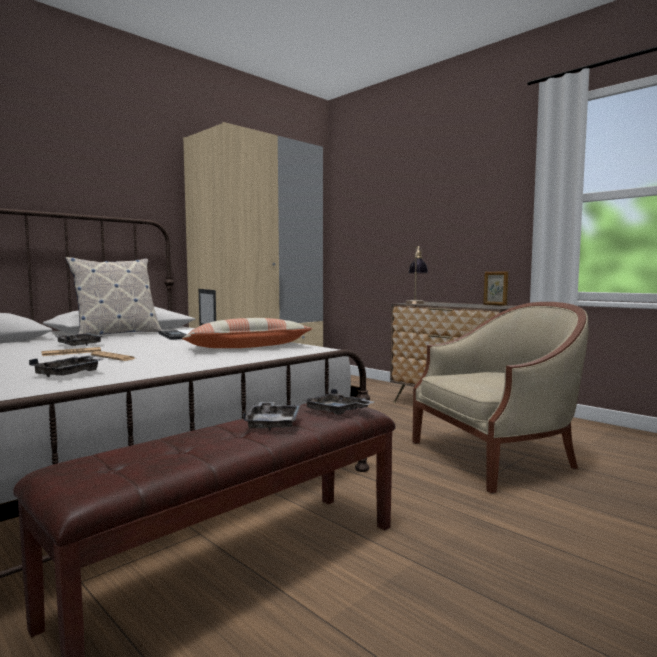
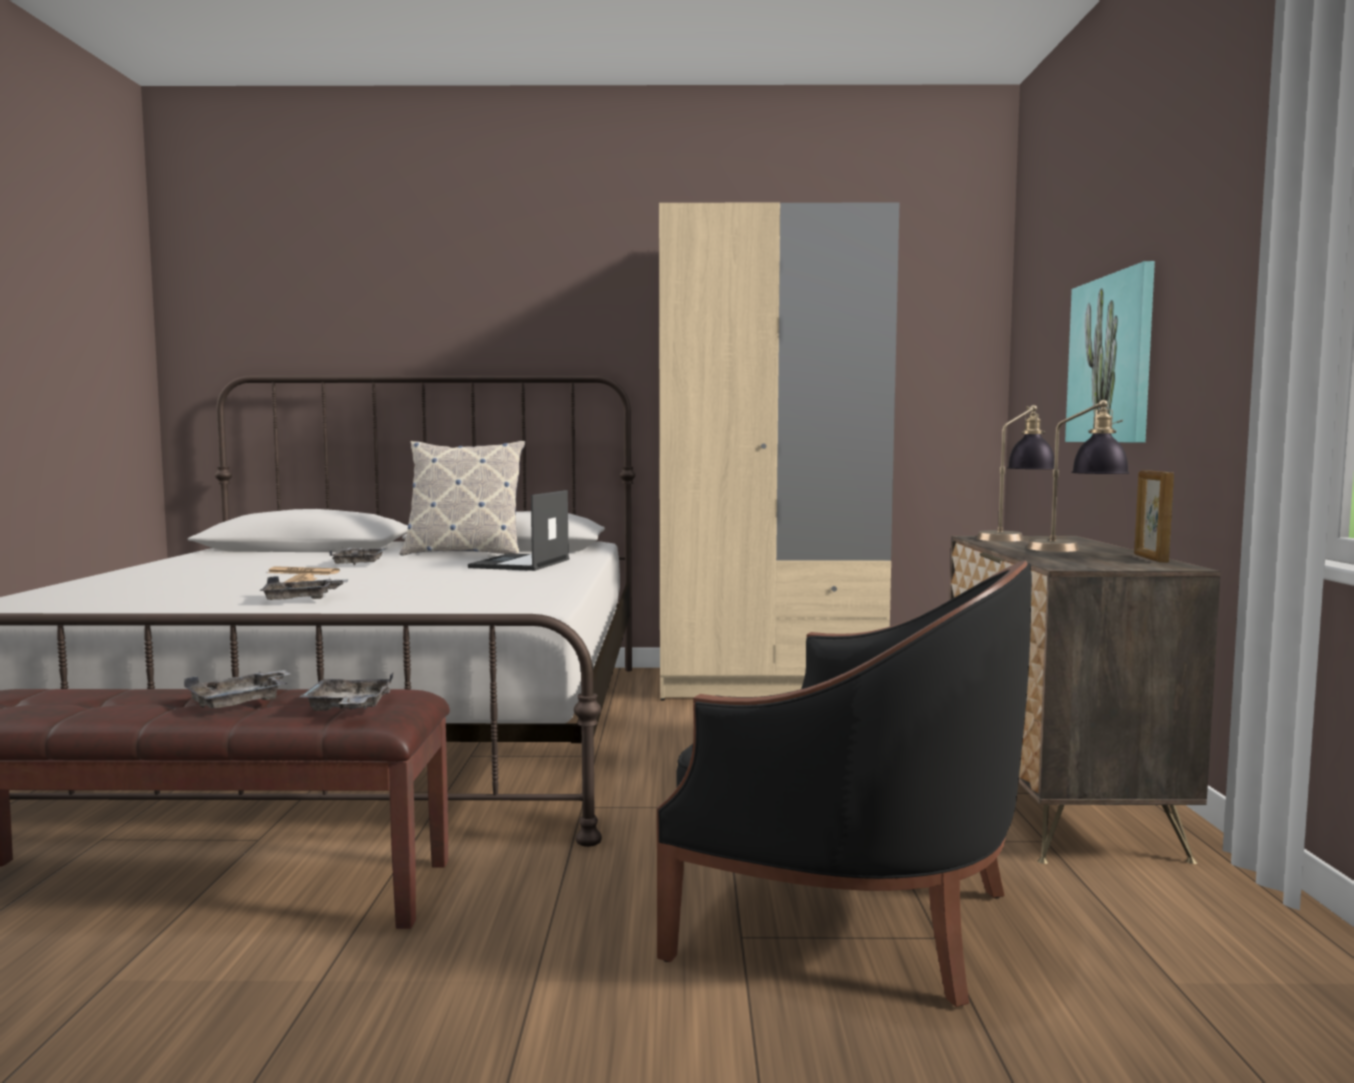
camera: 45 degrees right, 0 degrees up
(71, 374) = (177, 597): grey tray -> grey tray (301, 599)
(247, 347) = (466, 592): pillow -> none
(418, 229) = (1110, 359): none -> picture
(461, 304) = (1074, 550): none -> table lamp
(496, 458) = (848, 916): beige armchair -> black armchair

